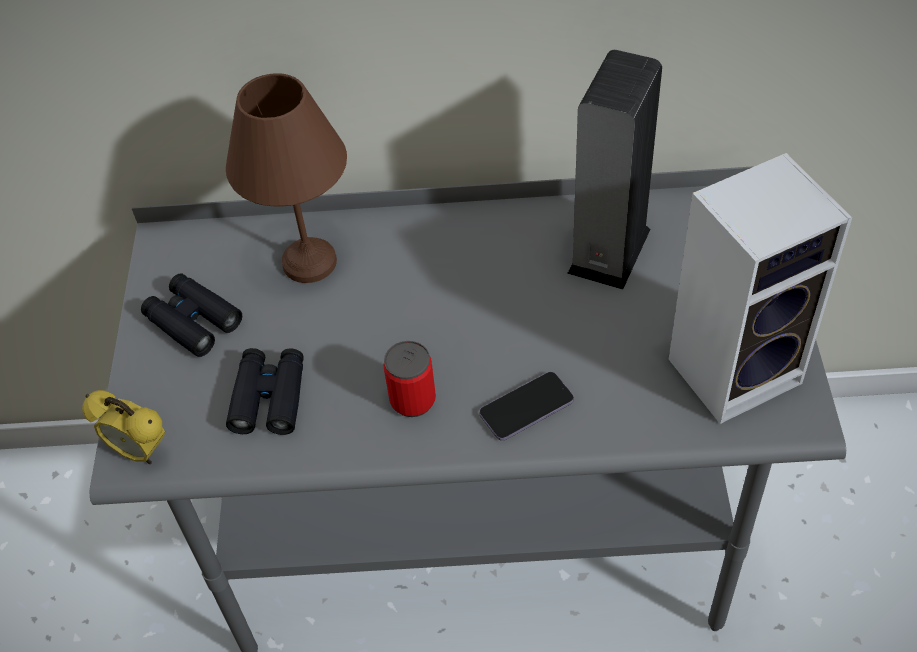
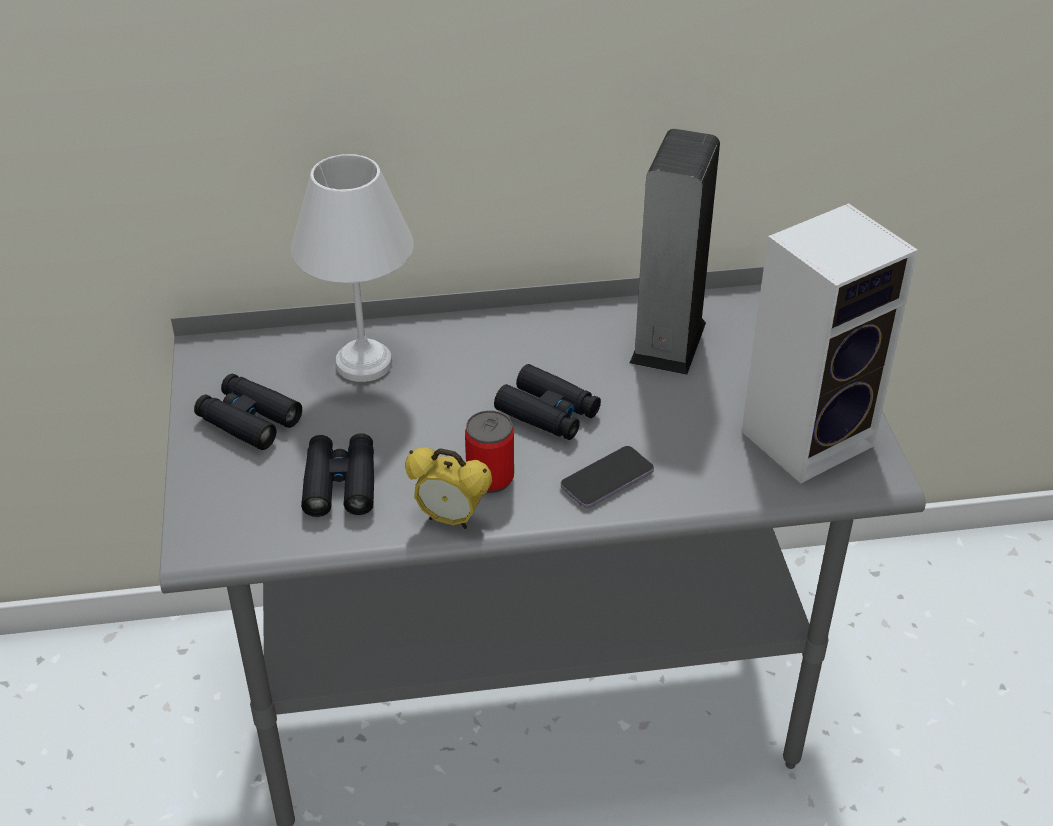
camera: 10 degrees left, 10 degrees down
(140, 452) = (209, 538): alarm clock -> alarm clock (450, 519)
(312, 261) = (366, 362): brown table lamp -> white table lamp
(479, 327) = (548, 412): none -> black binoculars

